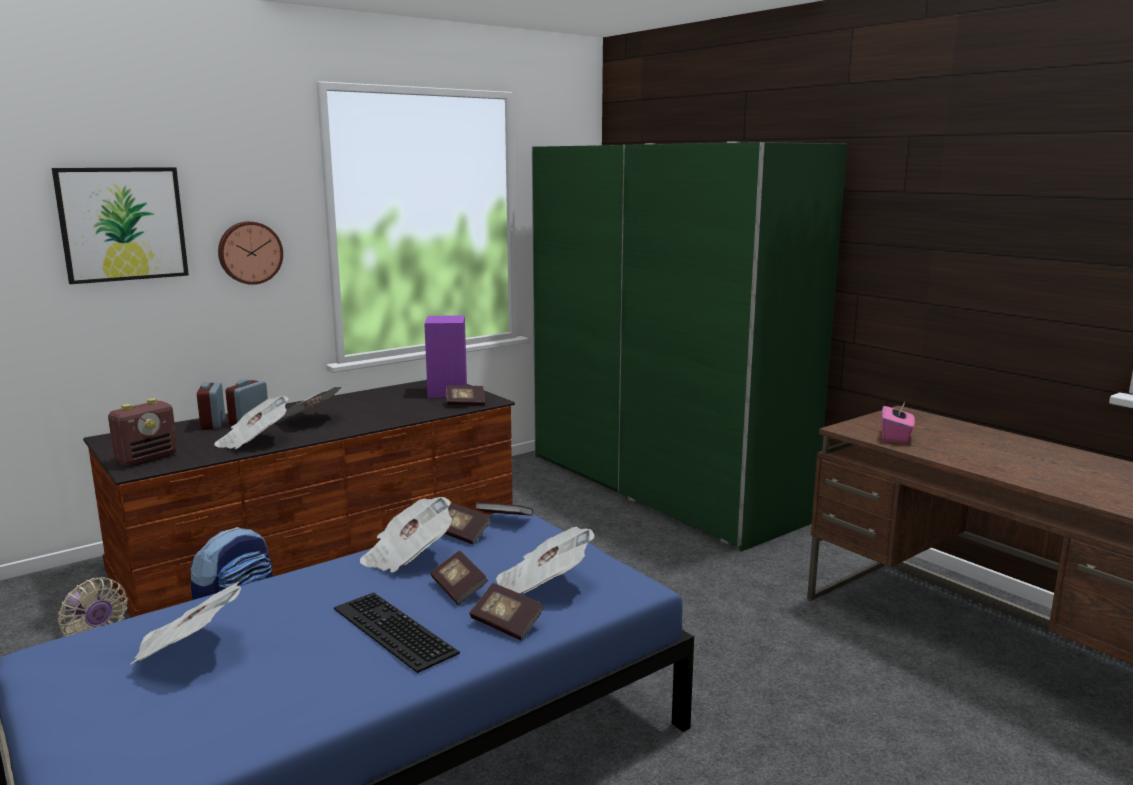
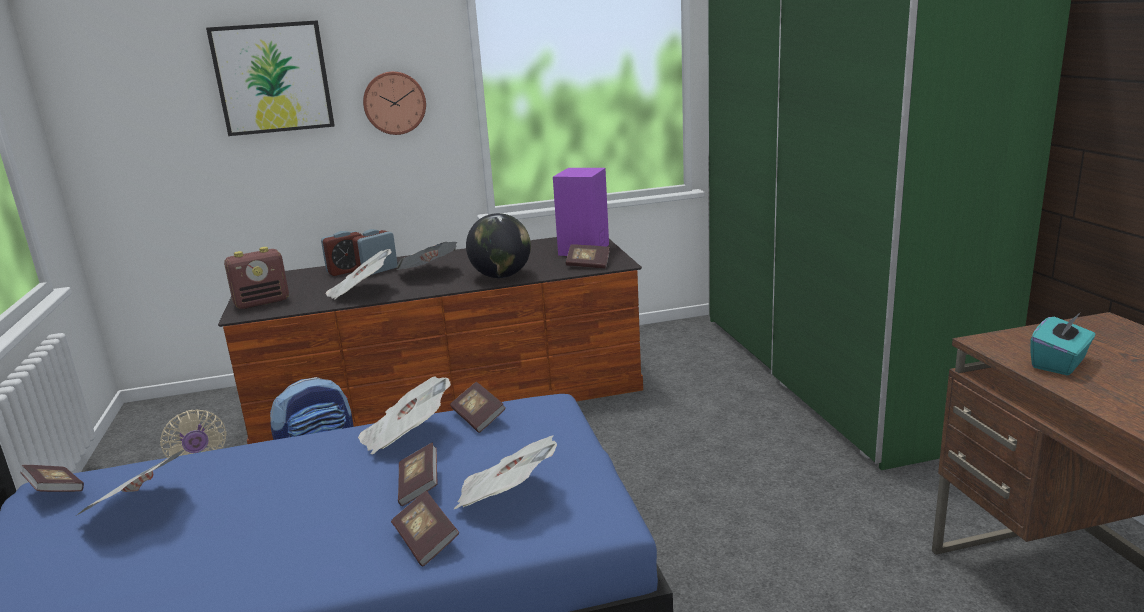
camera: 25 degrees right, 5 degrees up
(213, 424) = (347, 271): alarm clock -> alarm clock turned 135 degrees counterclockwise
(390, 418) = (501, 276): none -> globe
(390, 630) = (312, 524): keyboard -> none
(504, 520) = (535, 407): book -> book (56, 490)
(896, 437) = (1059, 363): pink tissue box -> turquoise tissue box

